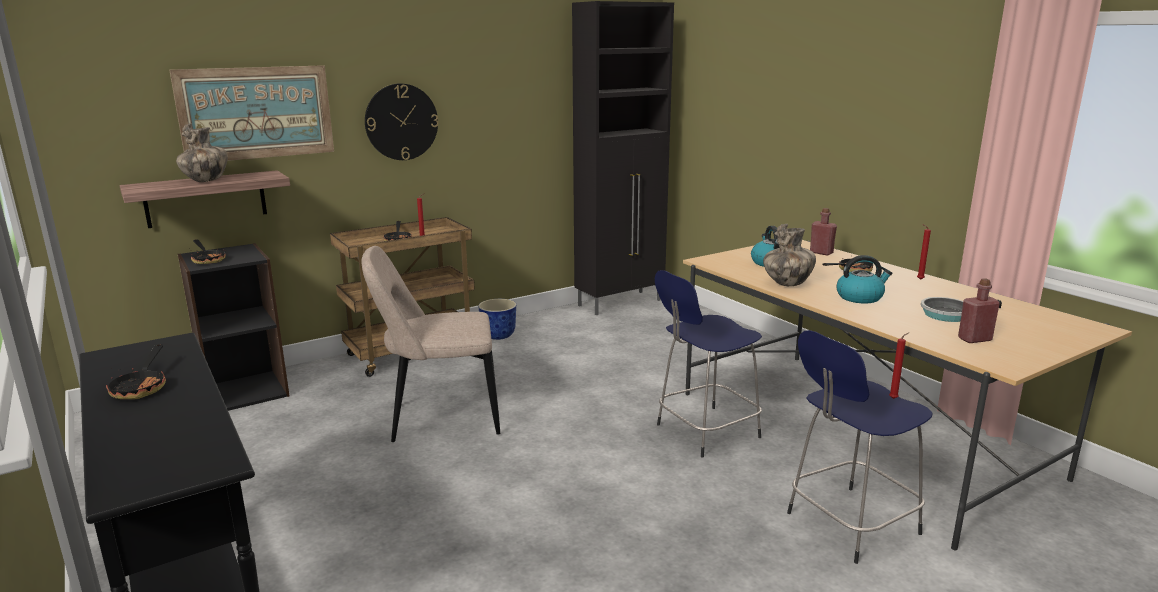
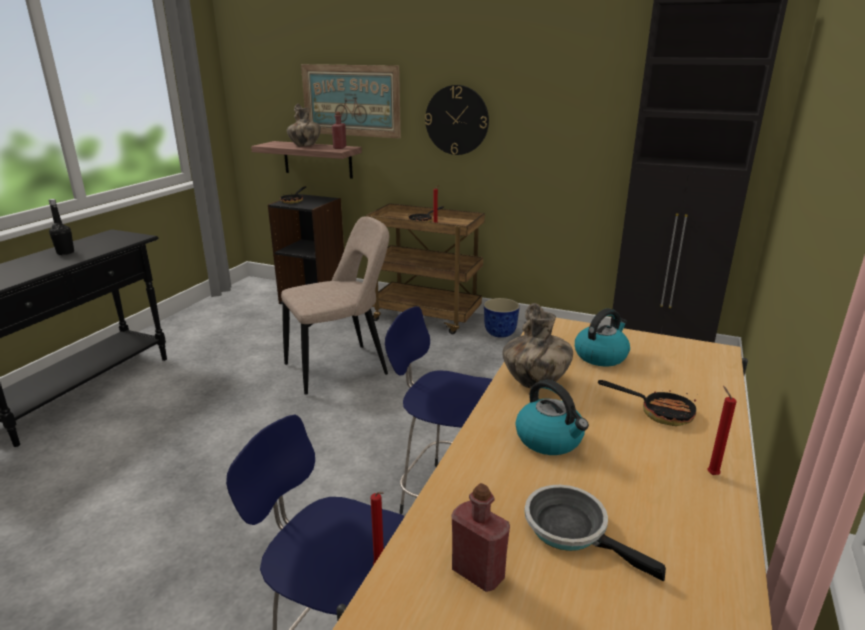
camera: 55 degrees right, 5 degrees up
(142, 387) = (65, 253): frying pan -> black bottle
(440, 420) = (341, 368): beige chair -> beige chair turned 105 degrees clockwise
(821, 253) = (704, 376): red bottle -> red bottle (339, 147)

